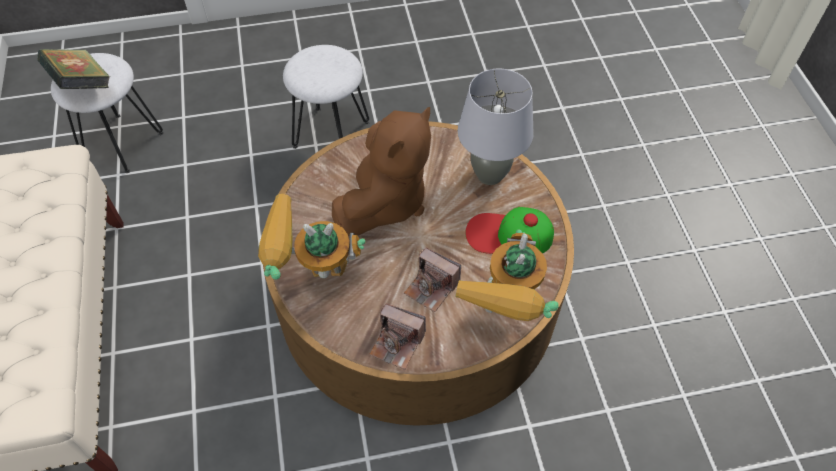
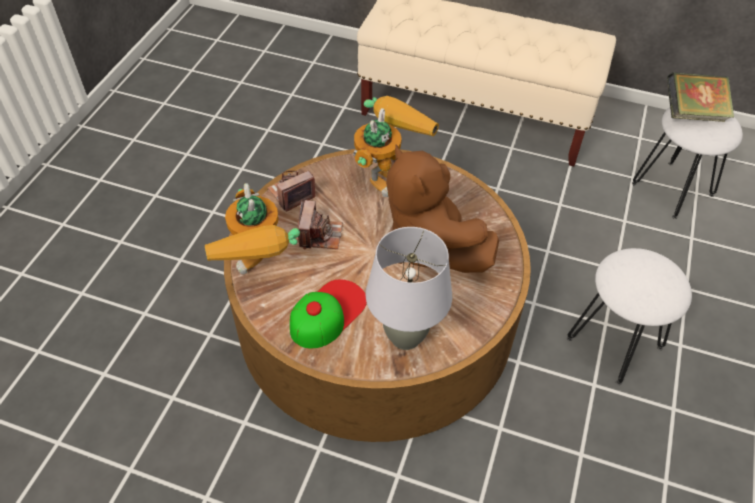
camera: 120 degrees right, 5 degrees down
(431, 287) = (320, 235): camera -> camera turned 120 degrees clockwise
(505, 313) = (259, 268): toy robot -> toy robot turned 150 degrees counterclockwise

